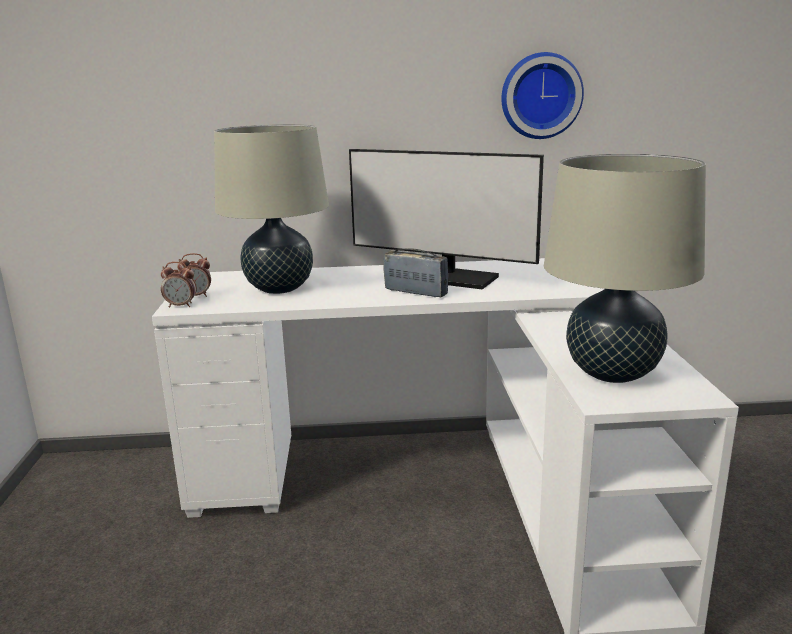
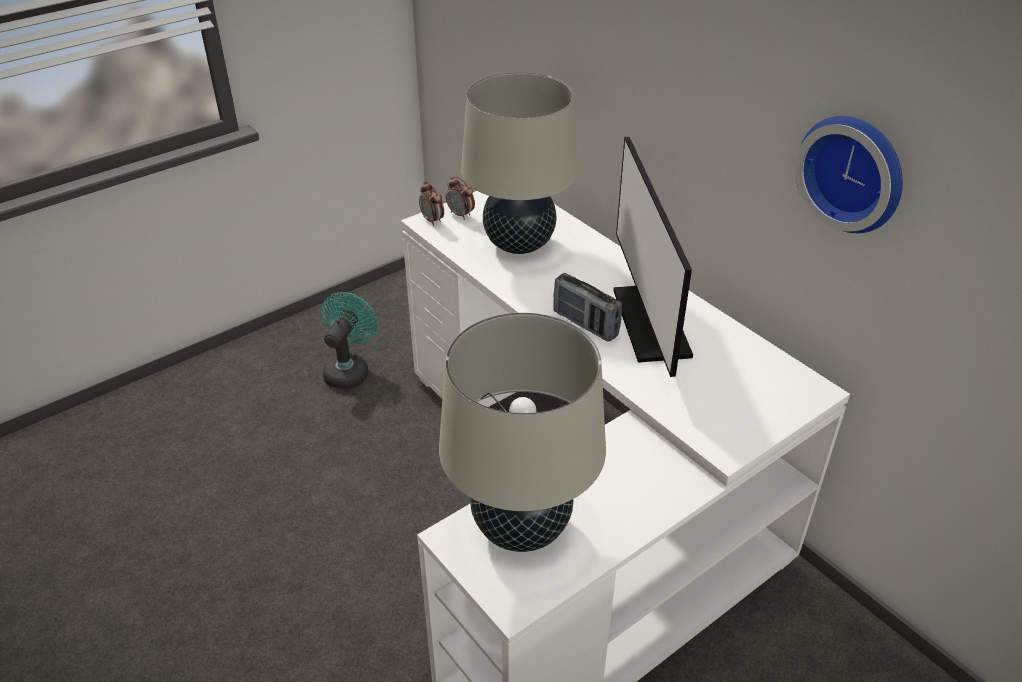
camera: 55 degrees right, 20 degrees up
(102, 557) = (349, 370): none -> turquoise fan
(416, 292) = (585, 324): radio -> radio turned 135 degrees clockwise

